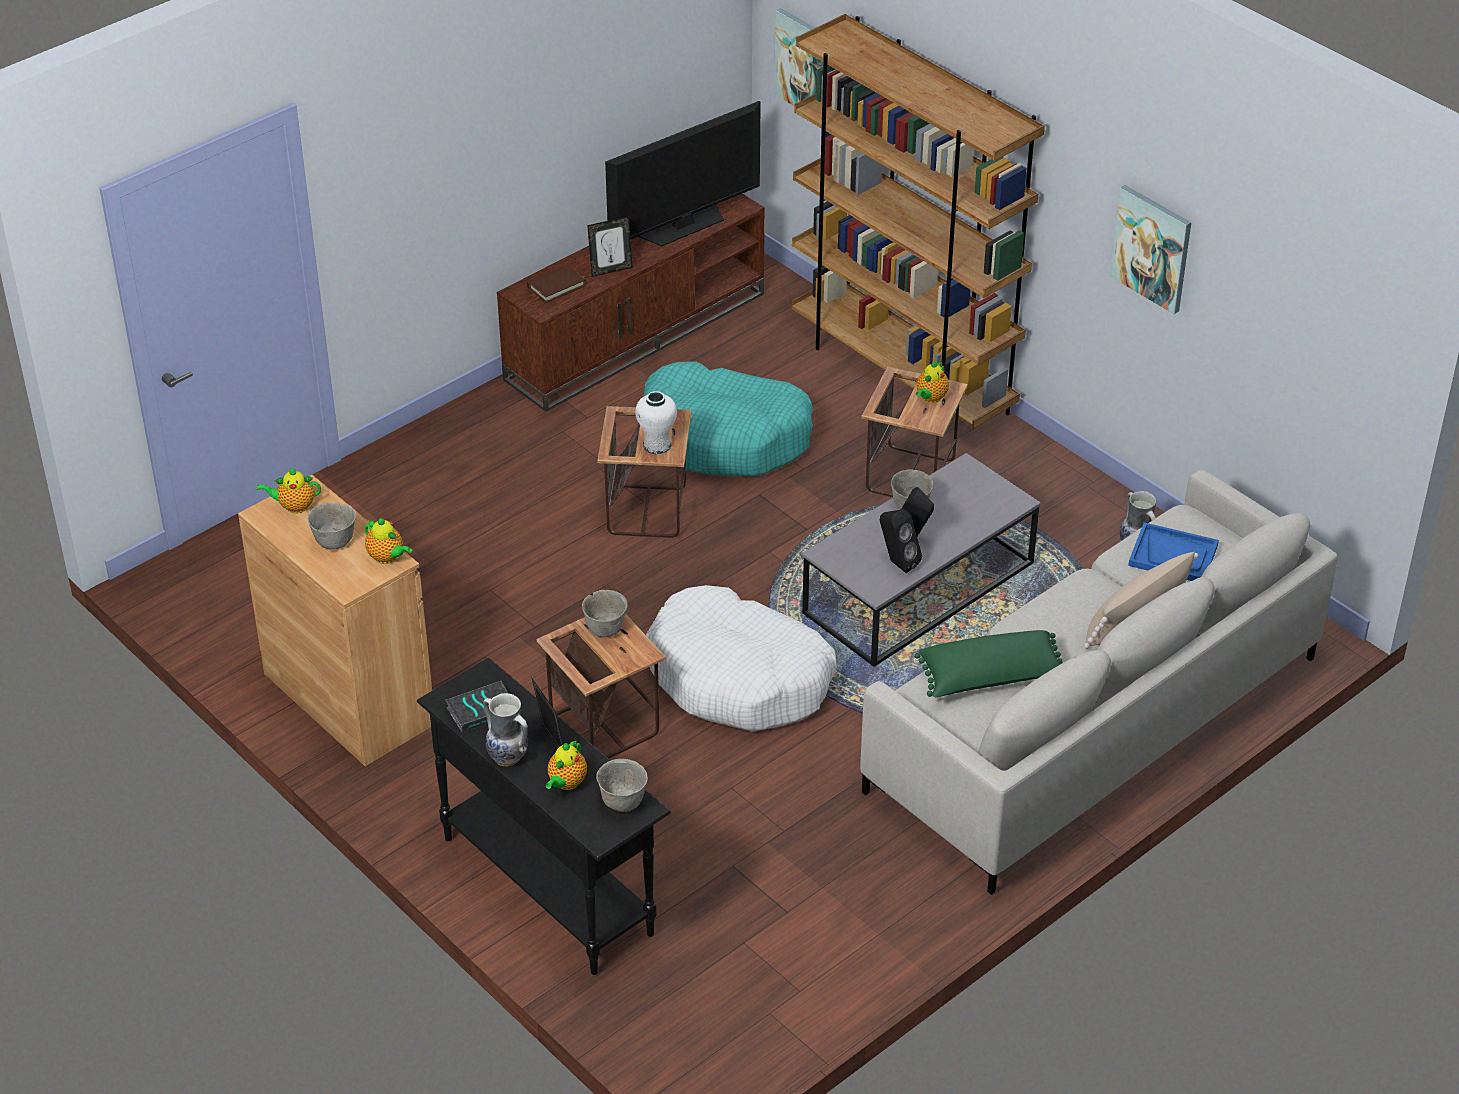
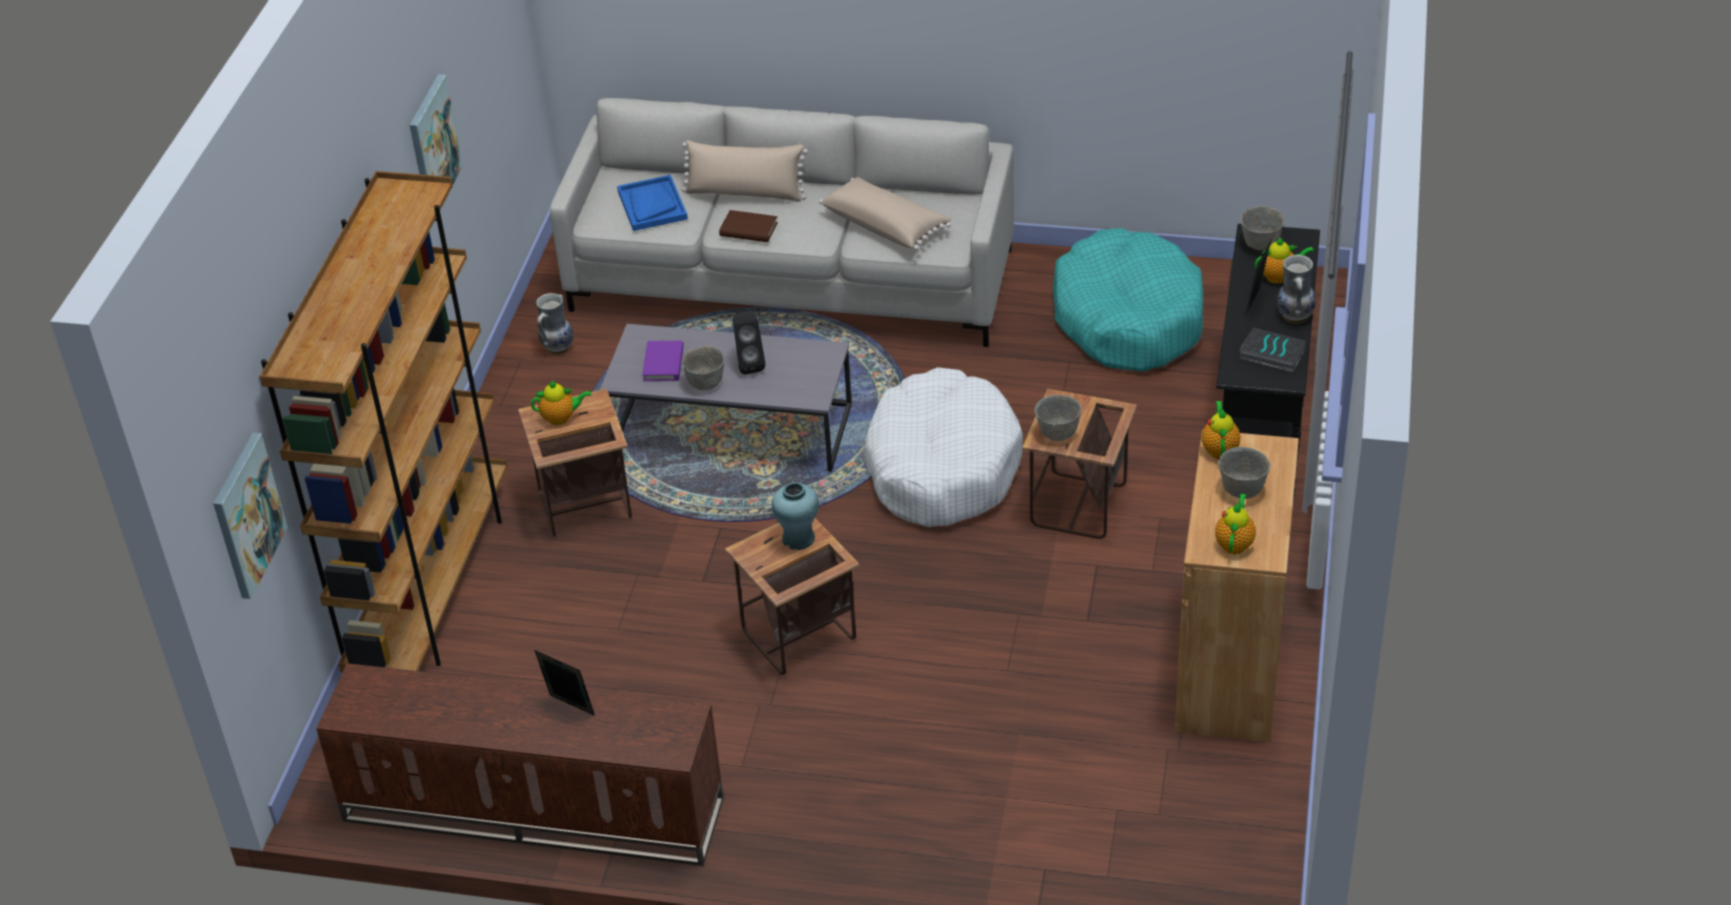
camera: 125 degrees left, 0 degrees up
(294, 506) = (1235, 543): teapot -> teapot turned 120 degrees counterclockwise
(556, 286) = (637, 731): brown book -> brown book (748, 229)
(656, 445) = (798, 539): white vase -> turquoise vase
(683, 225) = (435, 703): television -> none
(725, 437) = (639, 648): turquoise dog bed -> turquoise dog bed (1128, 319)
(897, 563) = (784, 356): black speaker -> none
(961, 497) = (663, 364): none -> purple book
(991, 678) = (886, 225): green pillow -> beige pillow

